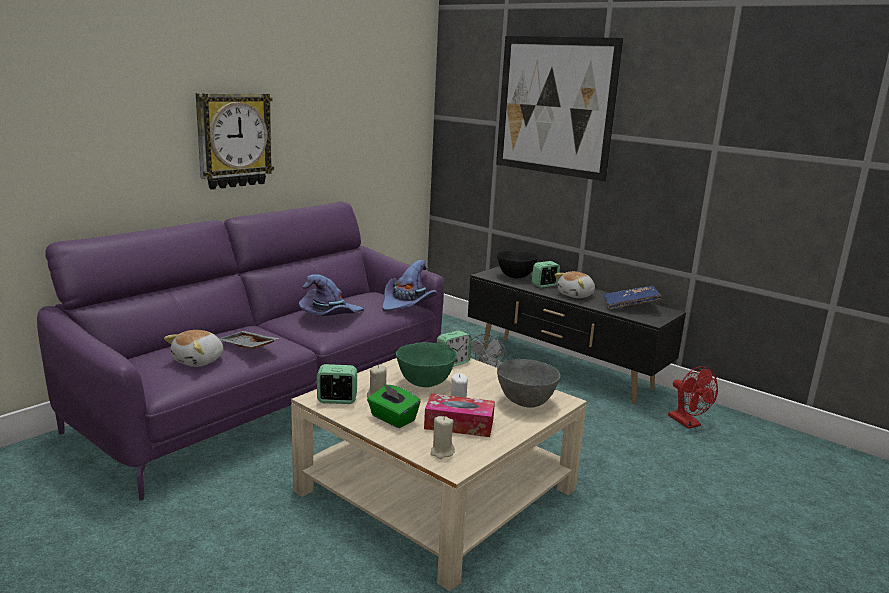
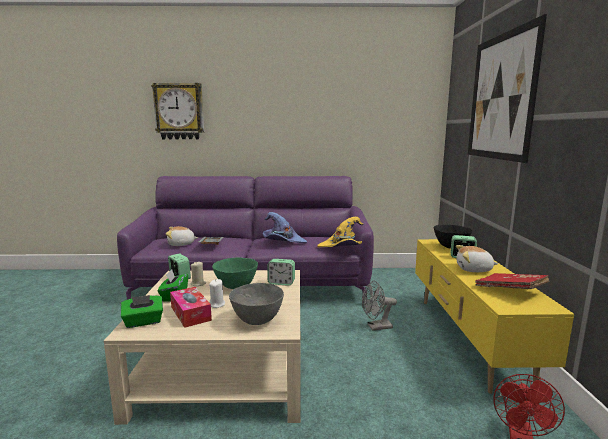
camera: 50 degrees right, 5 degrees down
(233, 140) = (267, 132): wall clock -> wall clock (179, 111)
(408, 303) = (342, 246): purple hat -> yellow hat
(441, 452) = (143, 322): beige candle -> green tissue box
(563, 369) = (468, 339): black tv stand -> yellow tv stand
(630, 306) = (510, 291): blue book -> red book

